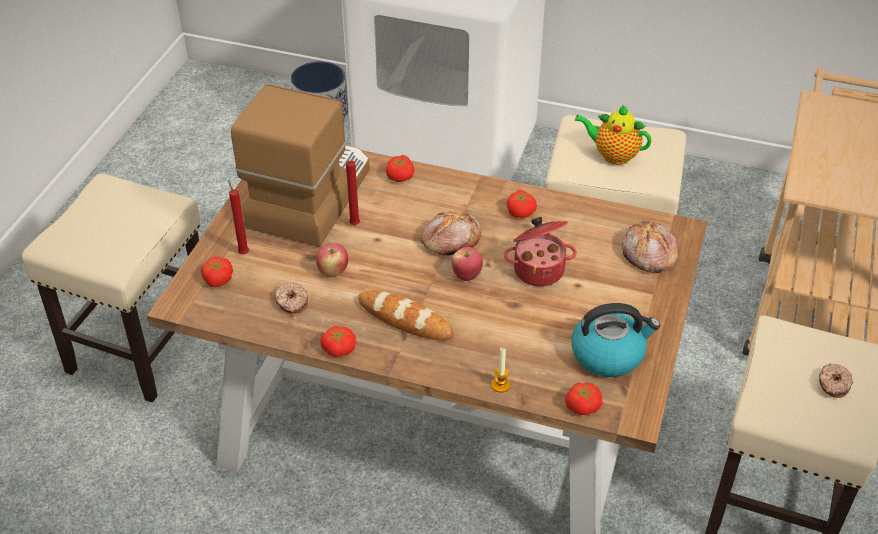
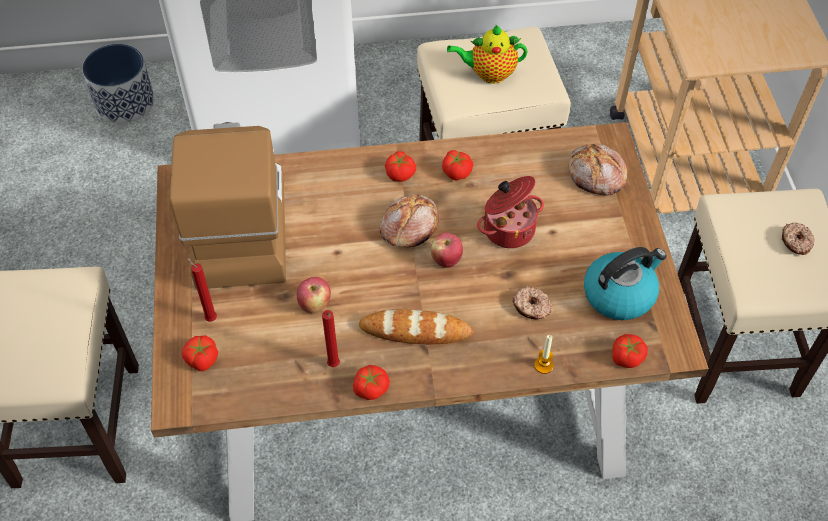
camera: 25 degrees left, 10 degrees up
(291, 302) = (294, 356): donut -> donut (531, 307)
(354, 226) = (305, 245): red candle -> red candle (334, 366)
(400, 176) = (319, 172): tomato -> tomato (400, 173)

